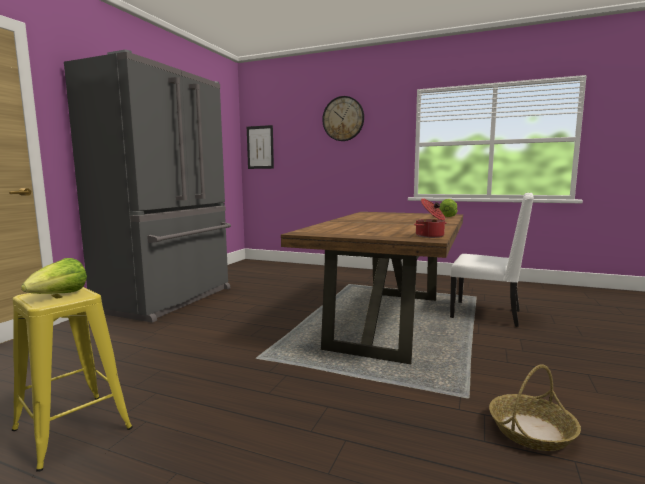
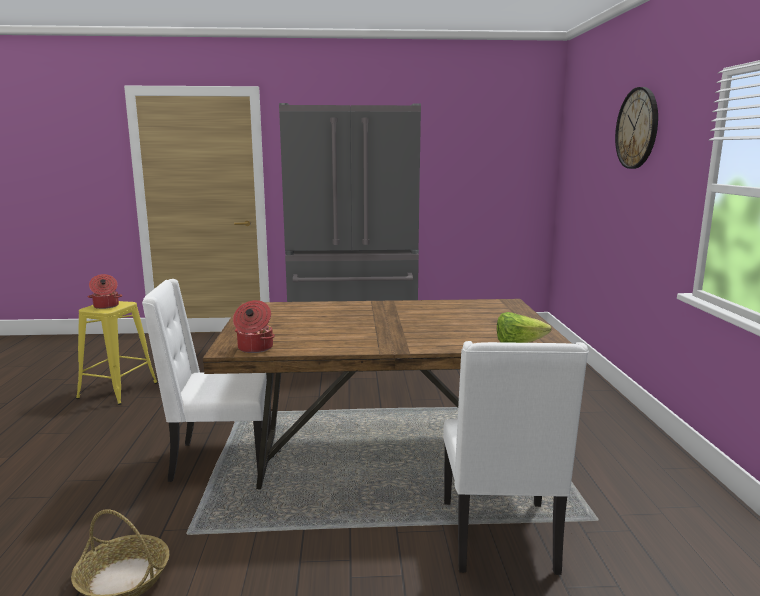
camera: 65 degrees right, 5 degrees up
(59, 296) = (106, 306): lettuce -> cooking pot
(260, 147) = (569, 169): picture -> none
(349, 375) = (220, 460): none -> white chair

